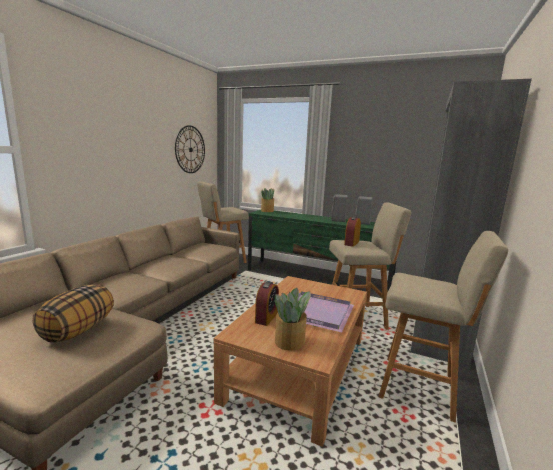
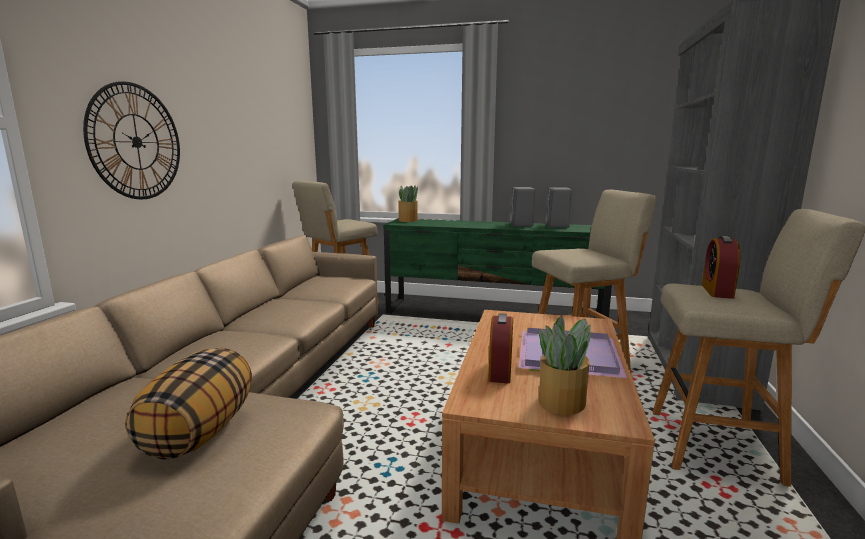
camera: 10 degrees left, 0 degrees up
(190, 149) = (279, 130): wall clock -> wall clock (136, 142)
(351, 243) = (569, 252): alarm clock -> alarm clock (717, 291)

